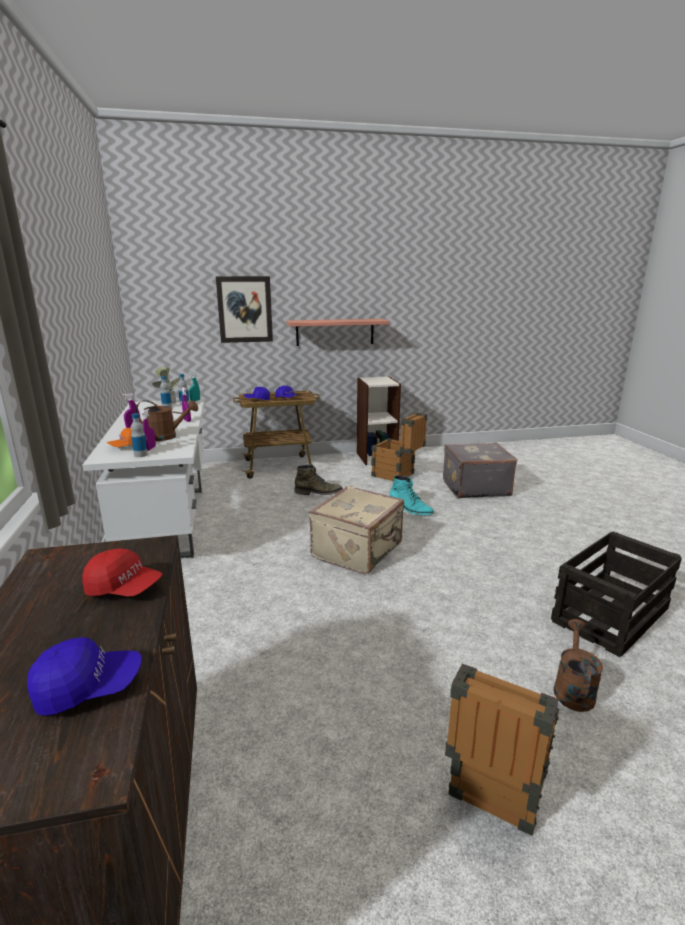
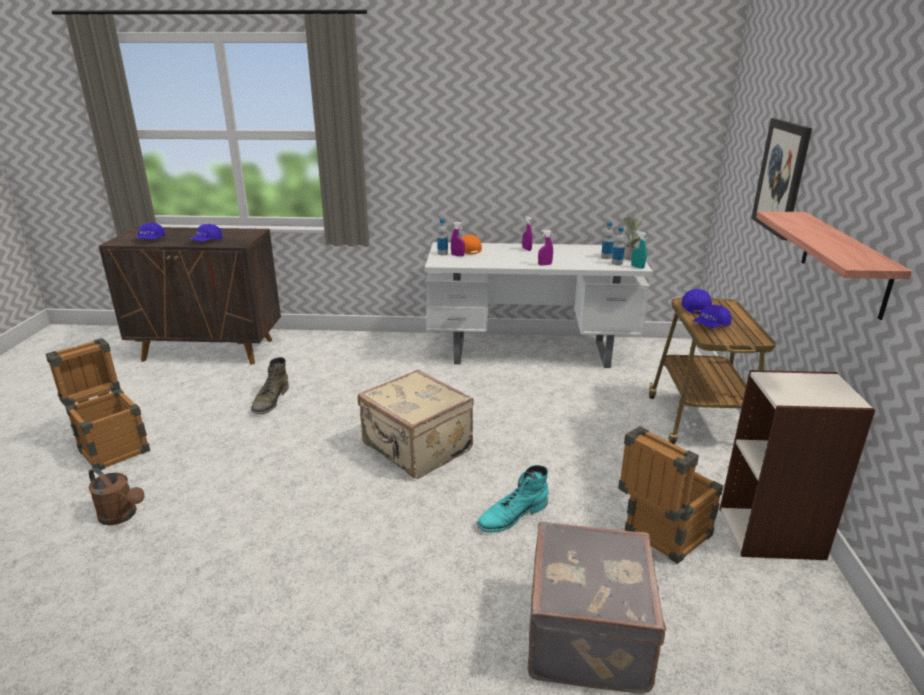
camera: 105 degrees right, 5 degrees up
(124, 588) = (206, 241): red cap -> blue cap
(167, 437) = (489, 259): brown watering can -> none
(318, 493) = (591, 443): green boot -> green boot (270, 401)
(610, 614) = (155, 604): crate -> none

